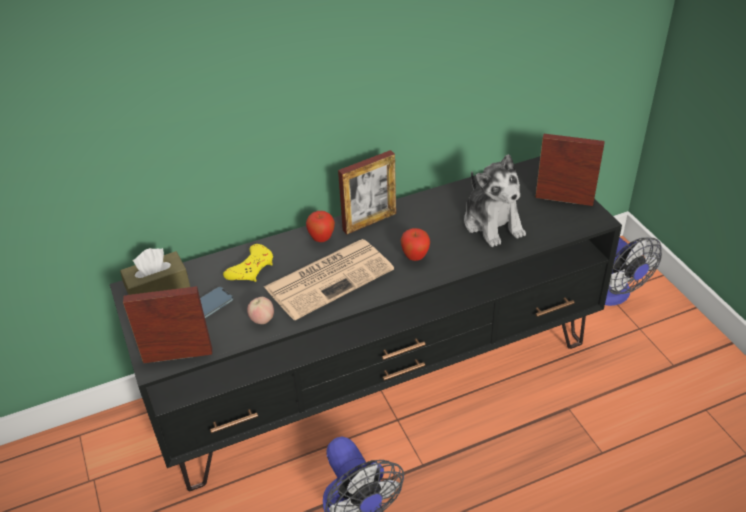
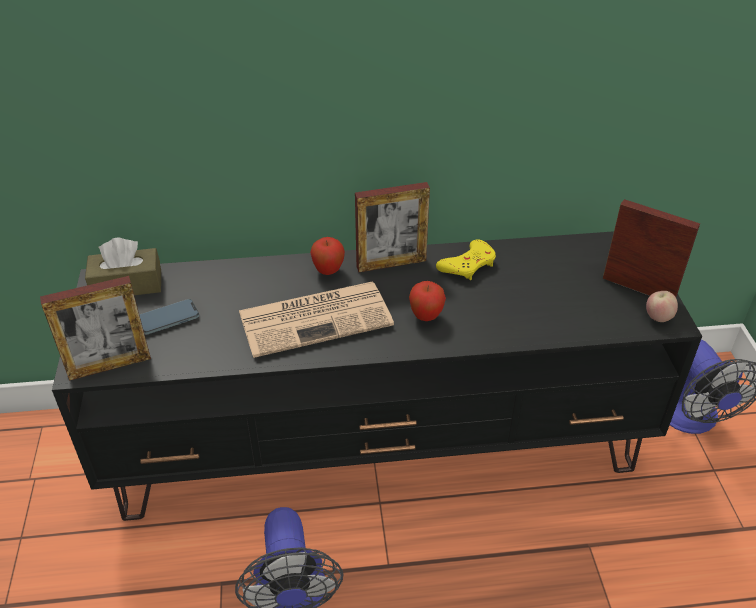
camera: 15 degrees right, 0 degrees up
(178, 355) = (110, 365): picture frame -> picture frame turned 150 degrees clockwise
(251, 268) = (235, 286): yellow game controller -> yellow game controller (468, 265)
(262, 320) = (219, 348): apple -> apple (658, 317)
(492, 224) = (536, 298): plush toy -> none

